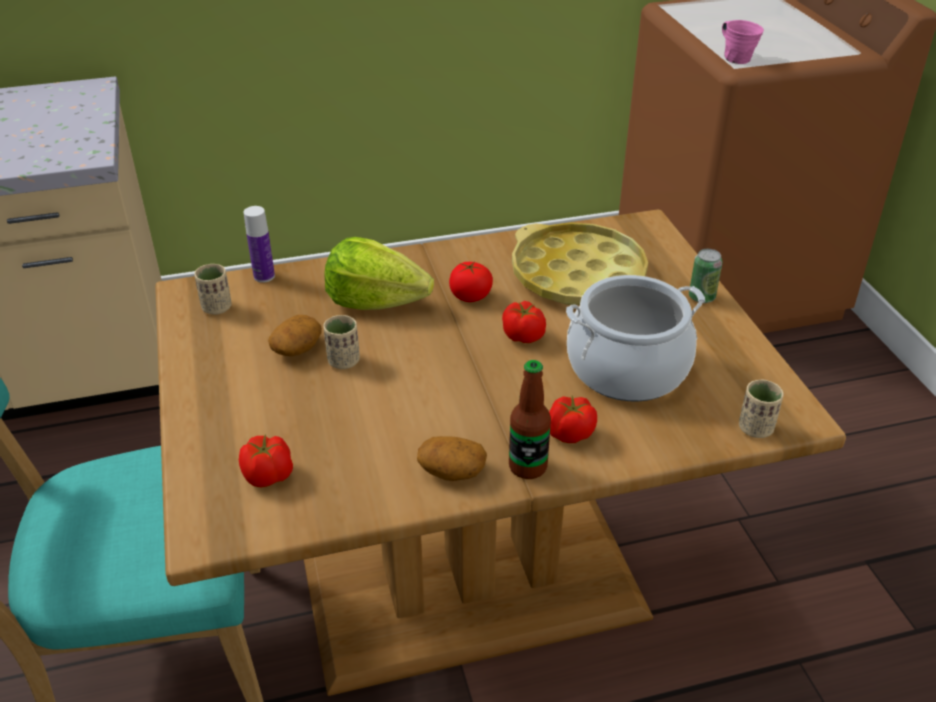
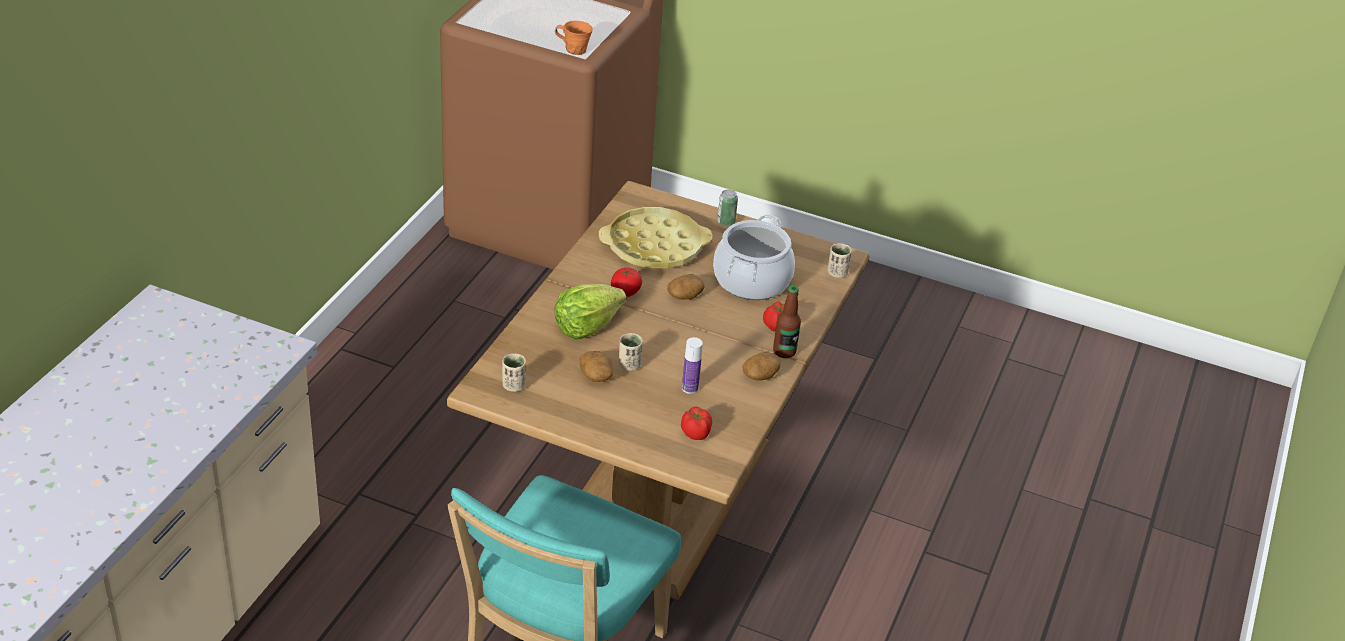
camera: 55 degrees left, 0 degrees up
(264, 276) = (502, 353): bottle -> bottle (690, 388)
(523, 336) = (685, 296): tomato -> potato
(736, 58) = (574, 50): pink mug -> orange mug

